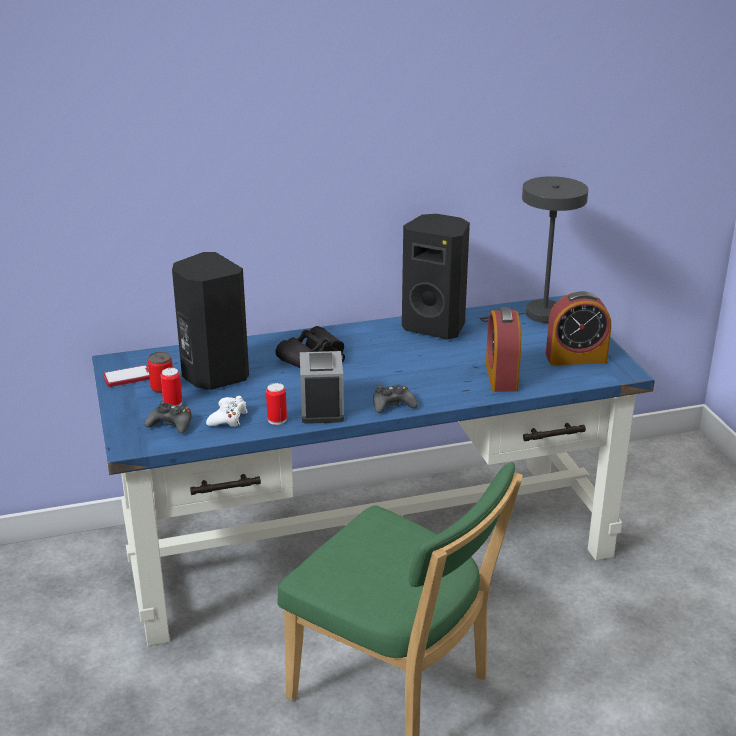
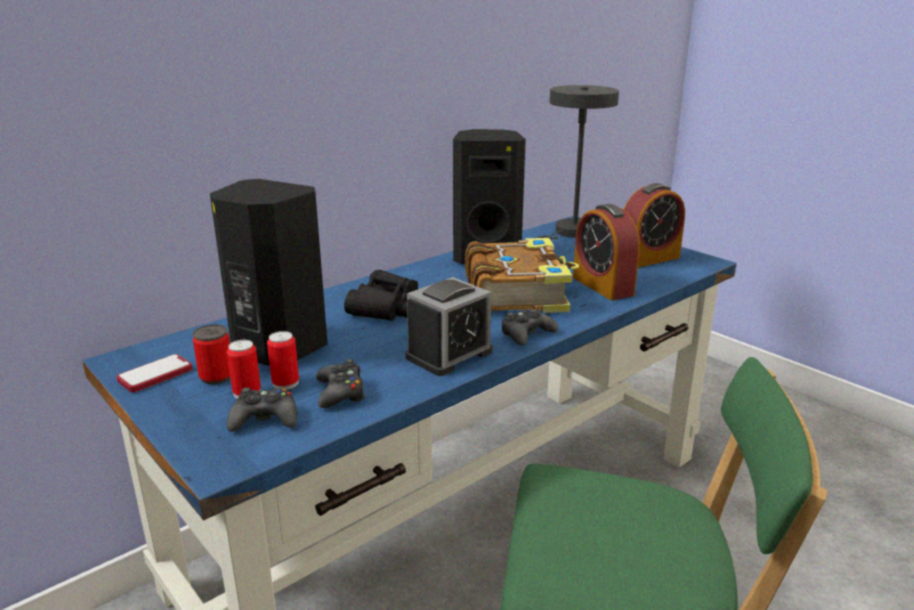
camera: 25 degrees left, 5 degrees down
(228, 418) = (340, 393): white game controller -> black game controller
(277, 420) = (407, 380): can -> can (285, 383)
(322, 407) = (449, 354): alarm clock -> alarm clock turned 75 degrees clockwise
(424, 367) = (517, 292): none -> book

